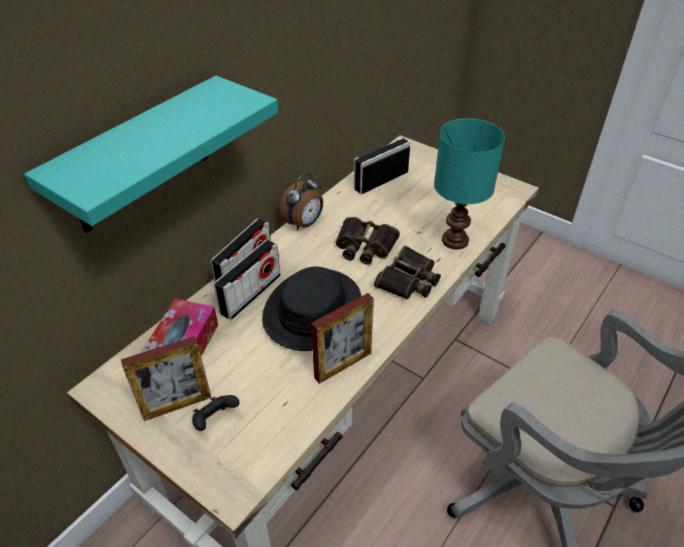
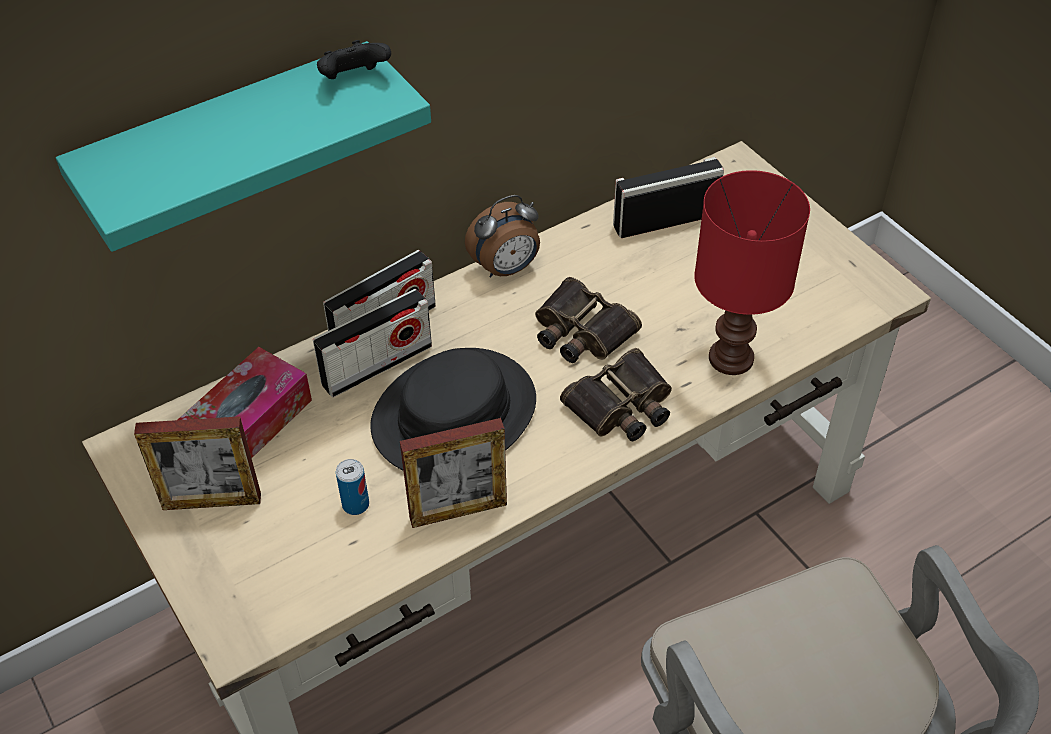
camera: 20 degrees right, 5 degrees up
(215, 420) = (252, 536): black game controller -> black game controller (354, 79)
(276, 380) = (355, 504): none -> can
(454, 241) = (729, 358): turquoise table lamp -> red table lamp

